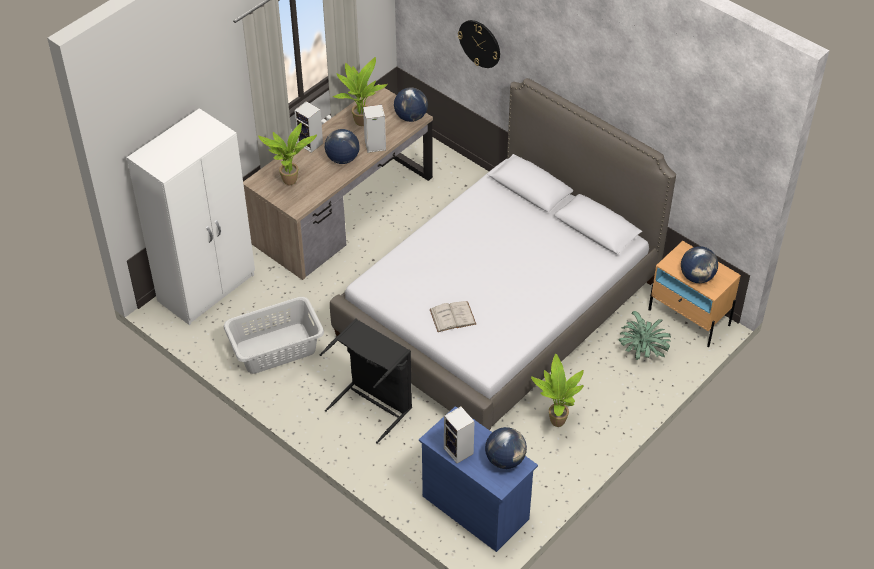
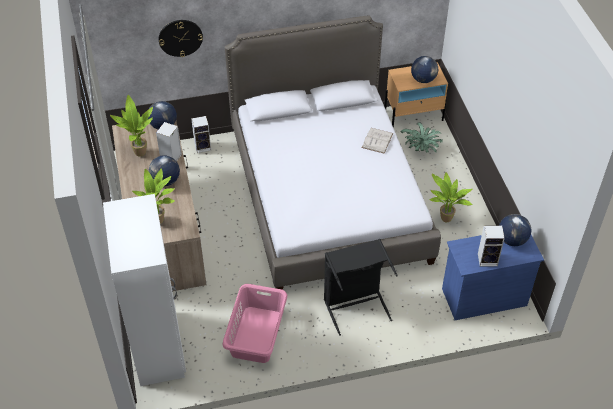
camera: 55 degrees left, 0 degrees up
(275, 348) = (256, 334): grey laundry basket -> pink laundry basket
(311, 144) = (132, 190): speaker -> speaker (203, 147)
(452, 316) = (357, 205): white book -> white book (377, 140)

